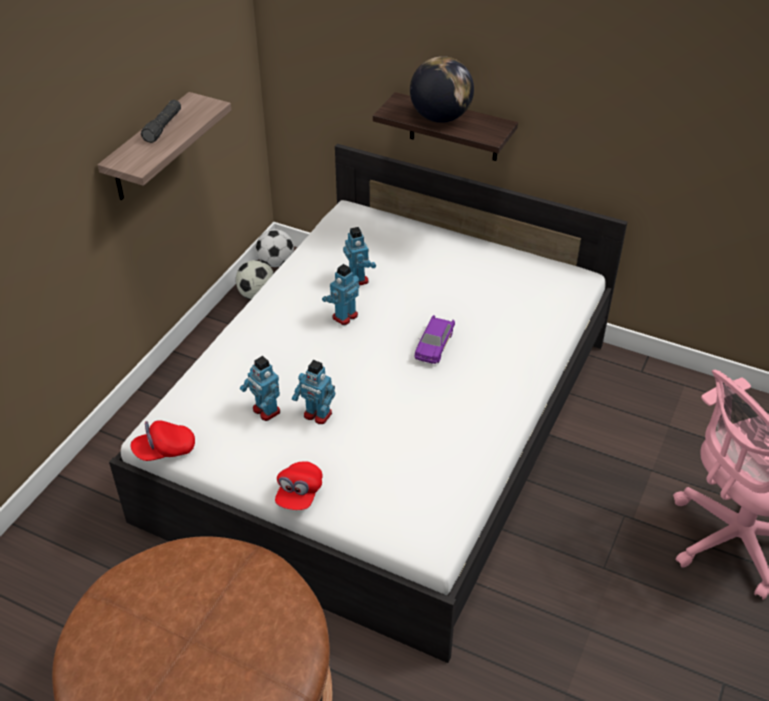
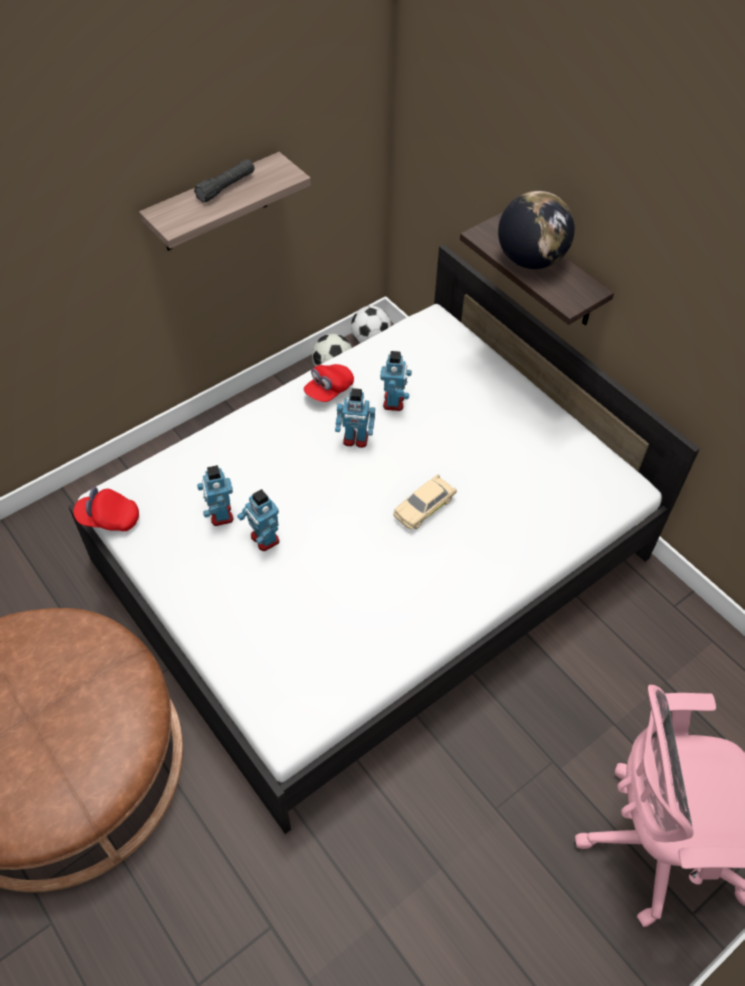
camera: 25 degrees right, 10 degrees up
(299, 494) = (197, 617): red cap -> red cap (329, 390)
(344, 316) = (355, 439): toy robot -> toy robot turned 150 degrees counterclockwise
(434, 345) = (424, 507): purple toy car -> beige toy car

